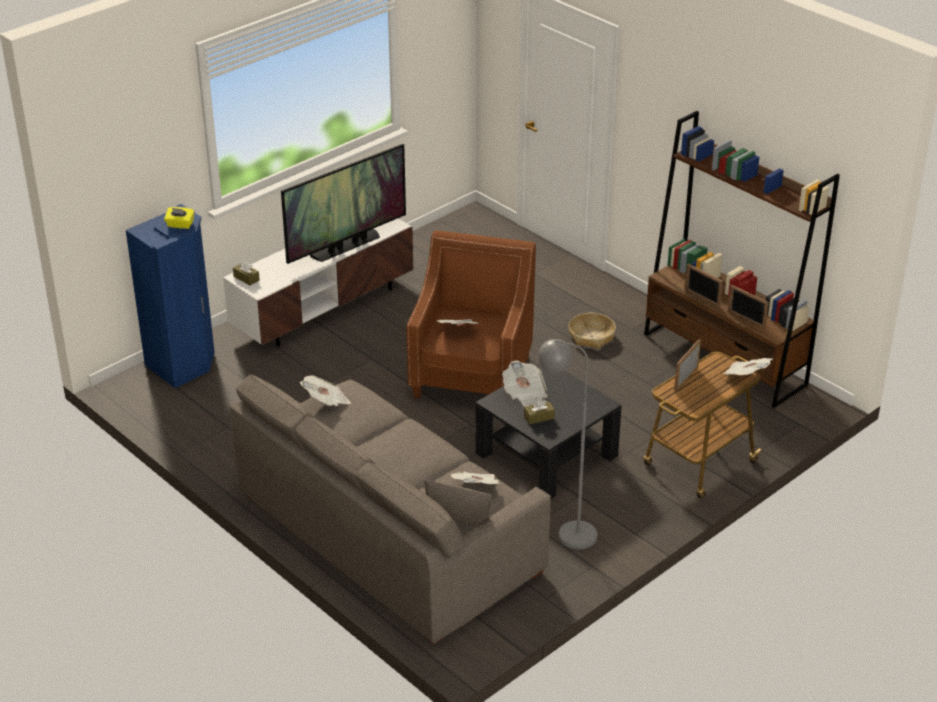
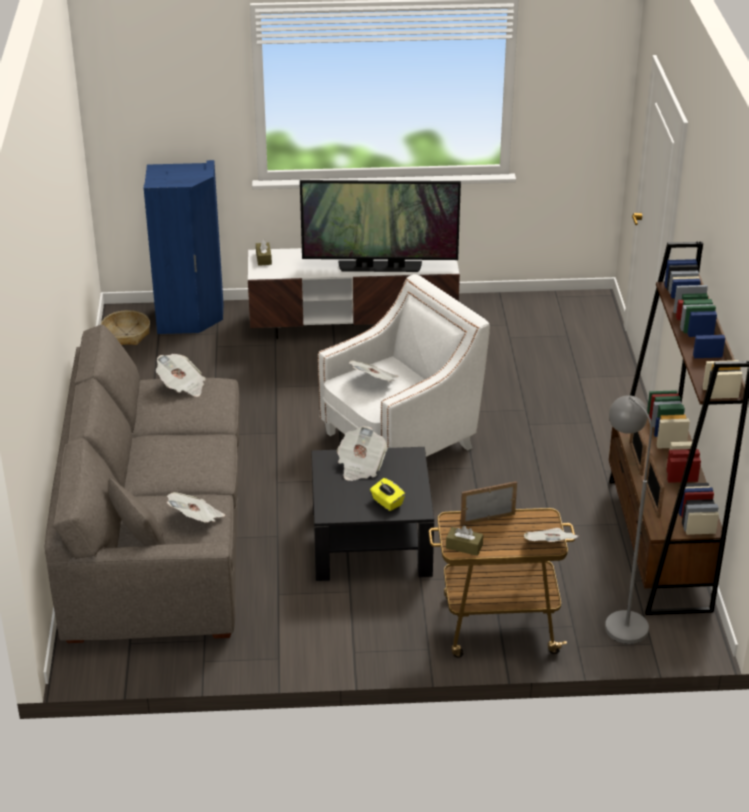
camera: 40 degrees right, 0 degrees up
(180, 225) = (187, 176): yellow tissue box -> yellow tissue box (387, 502)
(472, 375) = (400, 439): brown armchair -> white armchair
(539, 417) = (345, 491): brown tissue box -> brown tissue box (464, 546)
(566, 534) = (294, 617): grey floor lamp -> grey floor lamp (618, 621)
(591, 336) = (555, 458): basket -> basket (126, 335)

